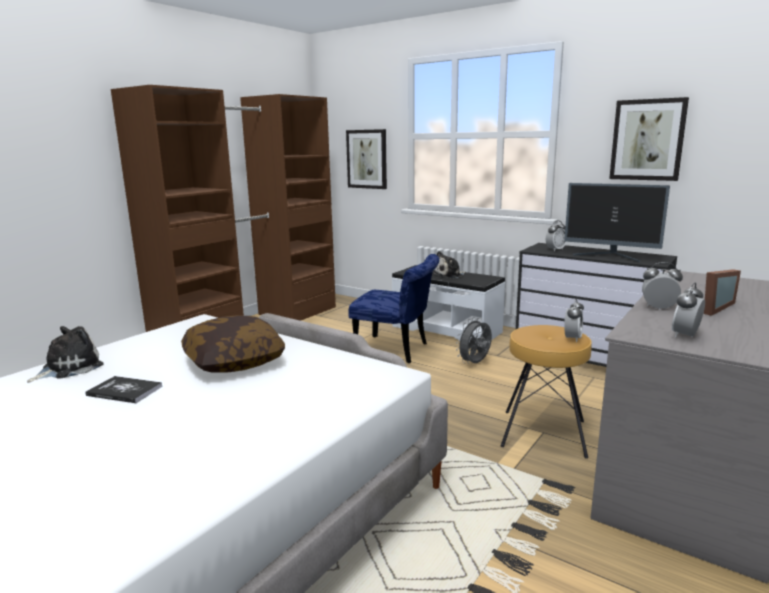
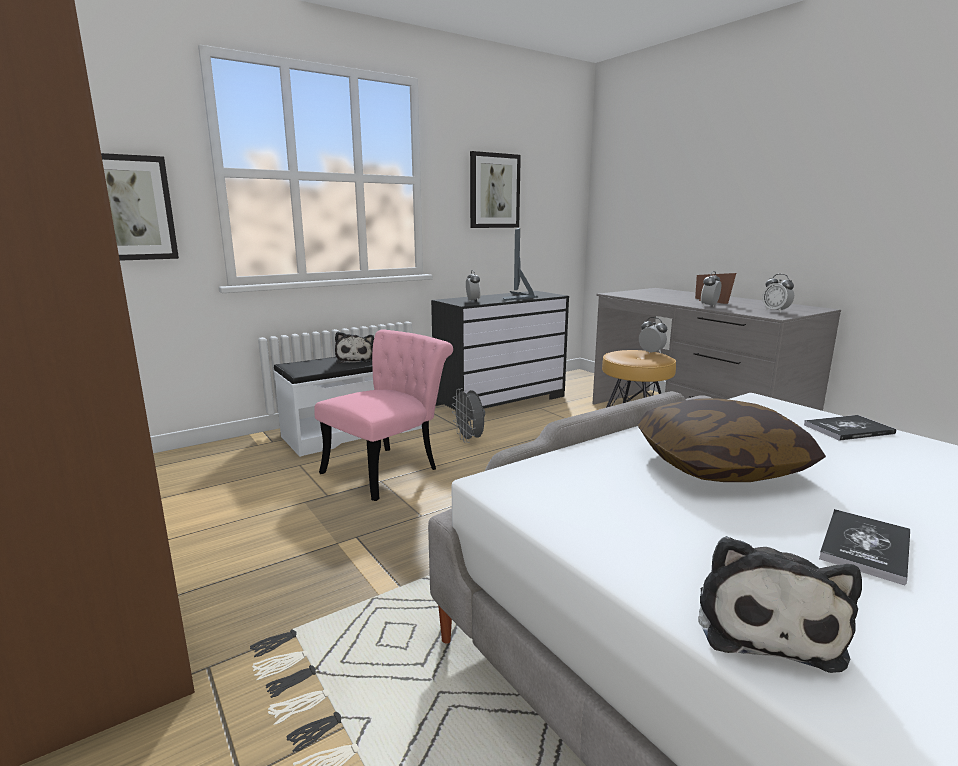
camera: 70 degrees left, 0 degrees up
(69, 368) = (766, 623): plush toy -> plush toy turned 135 degrees counterclockwise
(332, 405) = (848, 429): none -> book
(397, 351) = (389, 469): blue chair -> pink chair
(610, 256) = (519, 297): monitor -> monitor turned 135 degrees clockwise

